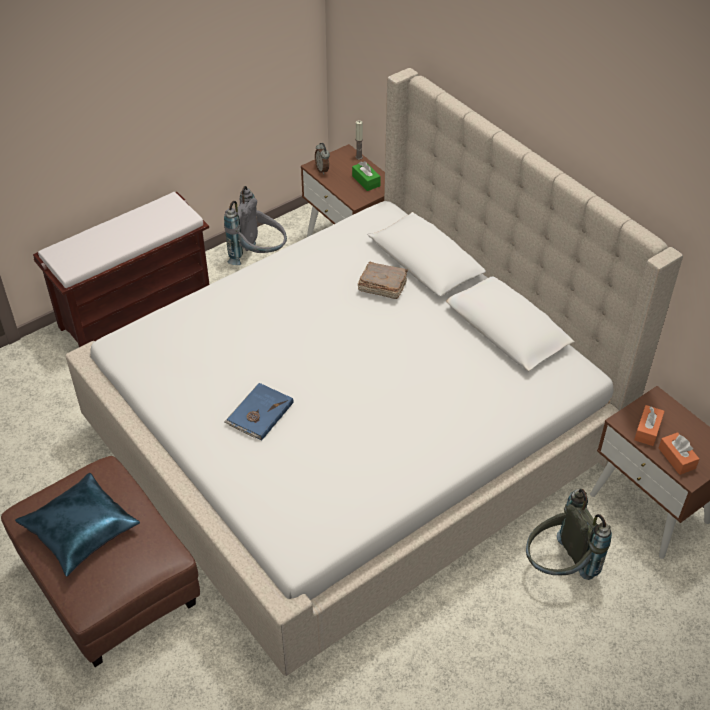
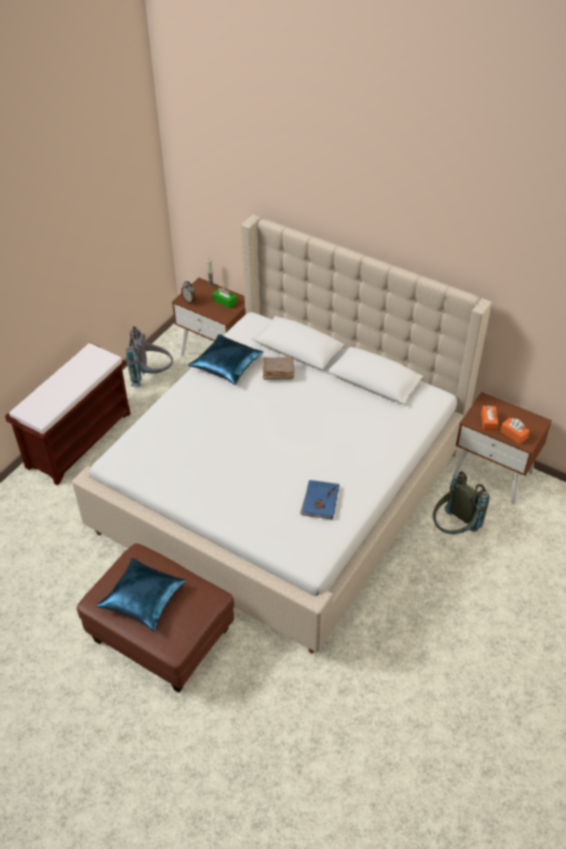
camera: 20 degrees left, 0 degrees up
(259, 413) = (238, 481): blue book -> blue book (319, 501)
(322, 260) = (227, 365): none -> blue pillow

